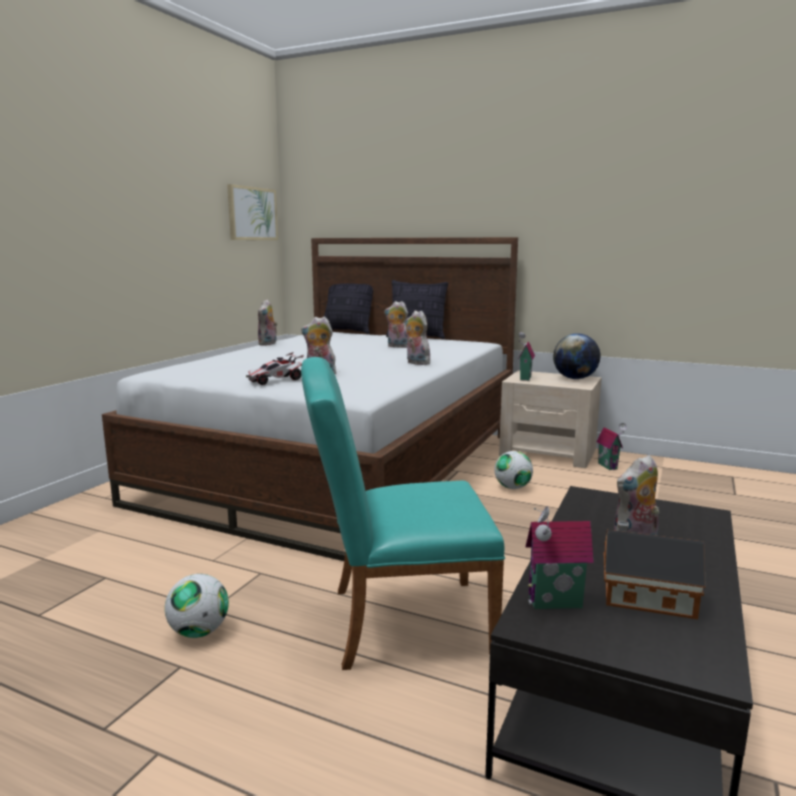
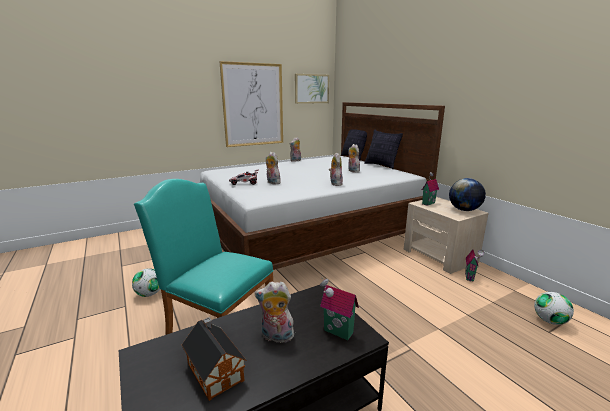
camera: 35 degrees right, 5 degrees up
(168, 241) = (253, 105): none -> picture
(512, 487) = (381, 272): football -> football (549, 321)
(555, 604) = (169, 350): toy house -> toy house (337, 333)

